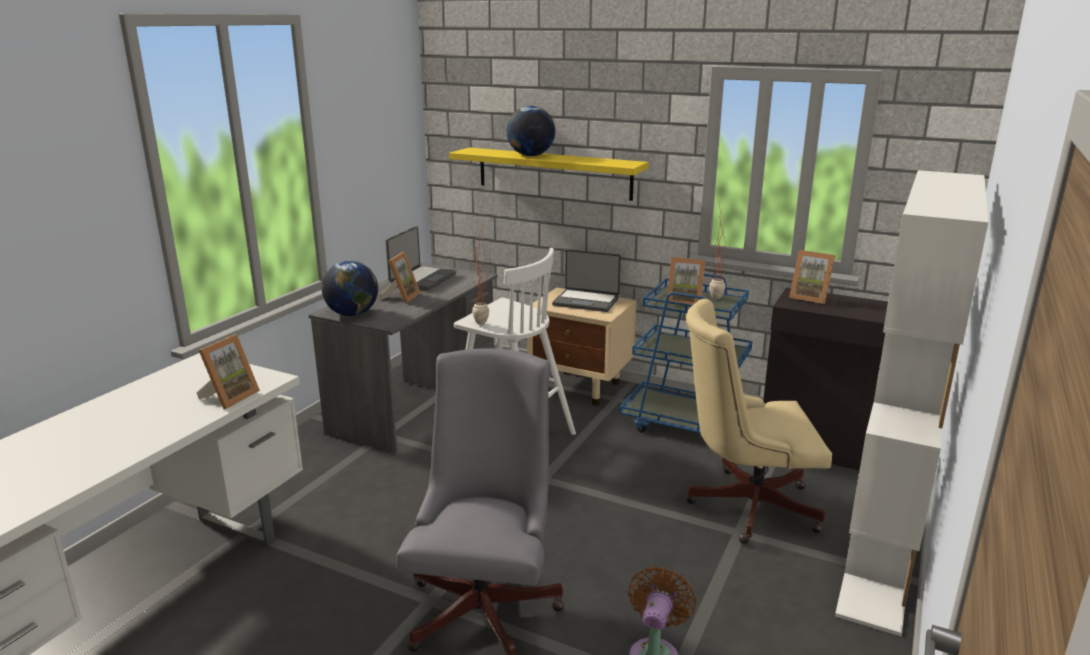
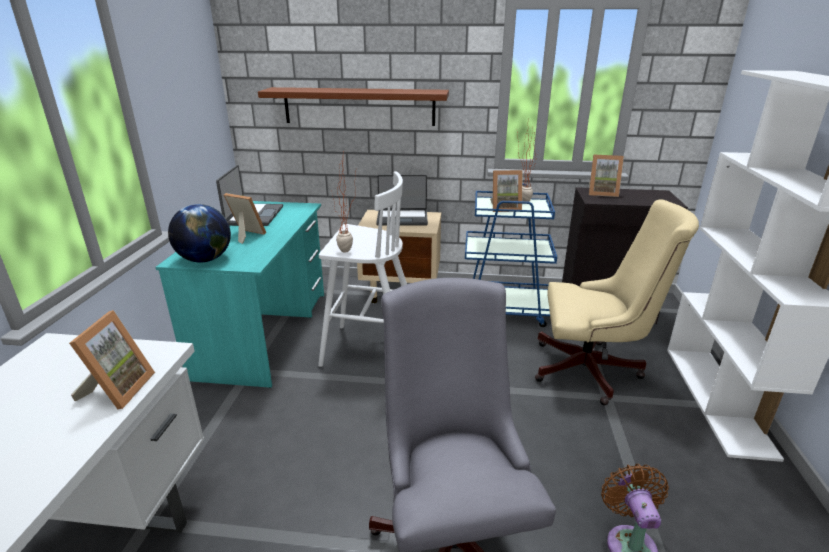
camera: 20 degrees left, 5 degrees up
(401, 297) = (245, 235): picture frame -> picture frame turned 60 degrees counterclockwise
(416, 404) = (265, 333): grey desk -> turquoise desk
(530, 155) = (340, 90): globe -> none
(554, 173) = (359, 106): yellow shelf -> brown shelf
(744, 505) = (592, 371): beige office chair -> beige office chair turned 150 degrees counterclockwise

